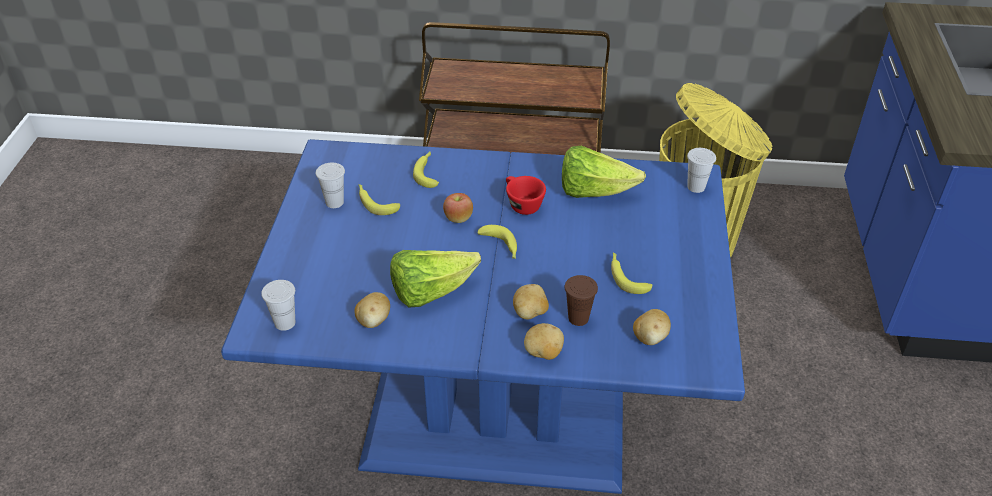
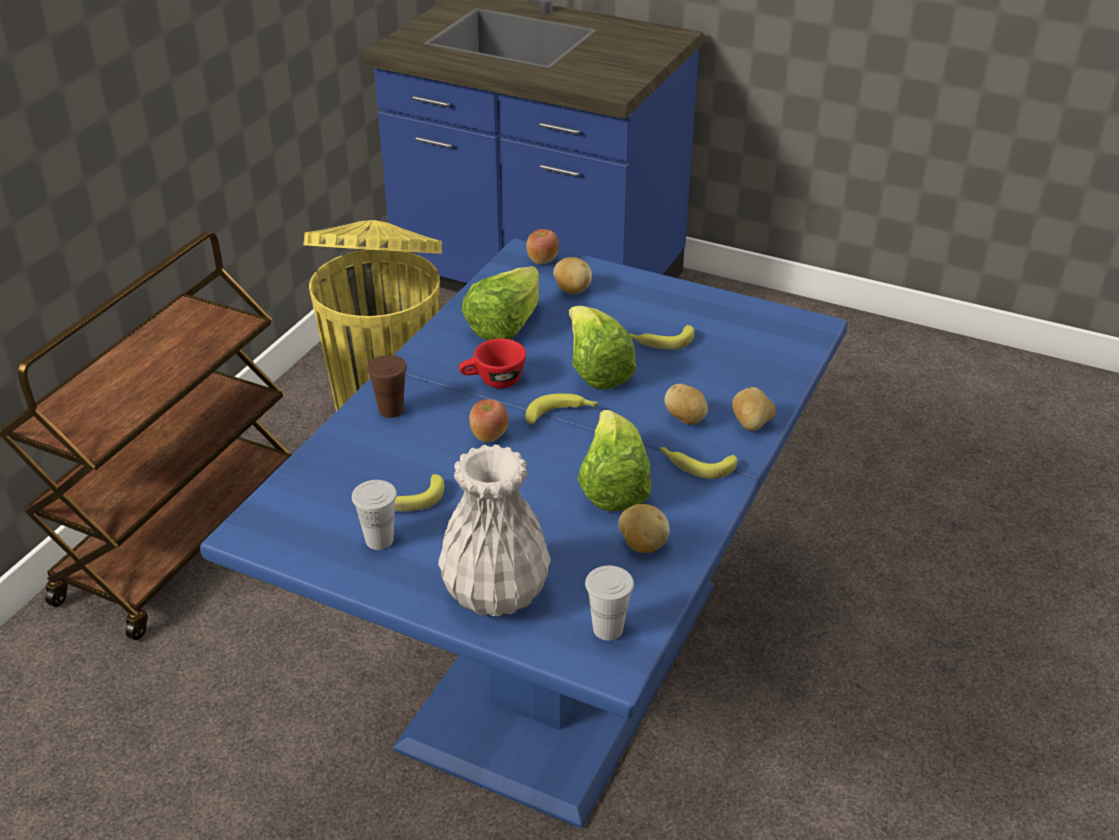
camera: 70 degrees left, 5 degrees down
(304, 263) = (495, 591): none -> white vase
(428, 172) = (375, 442): banana -> banana (695, 465)
(565, 251) = (596, 370): none -> lettuce
(578, 318) = (708, 388): brown cup -> brown cup (391, 410)
(650, 337) = (757, 351): potato -> potato (571, 290)
(696, 187) = (542, 260): white cup -> apple

